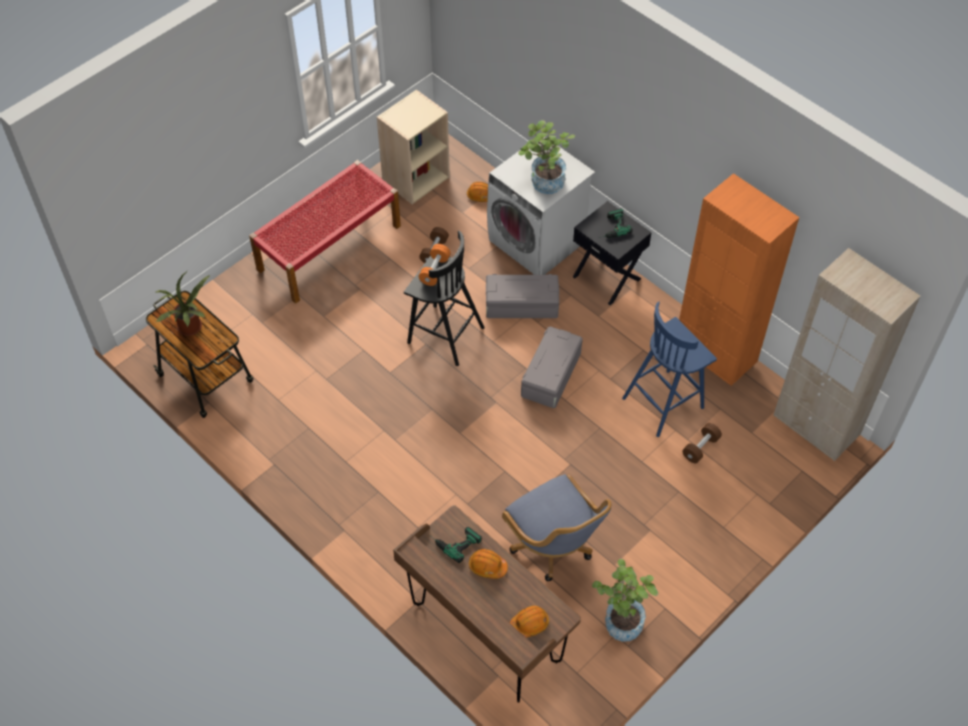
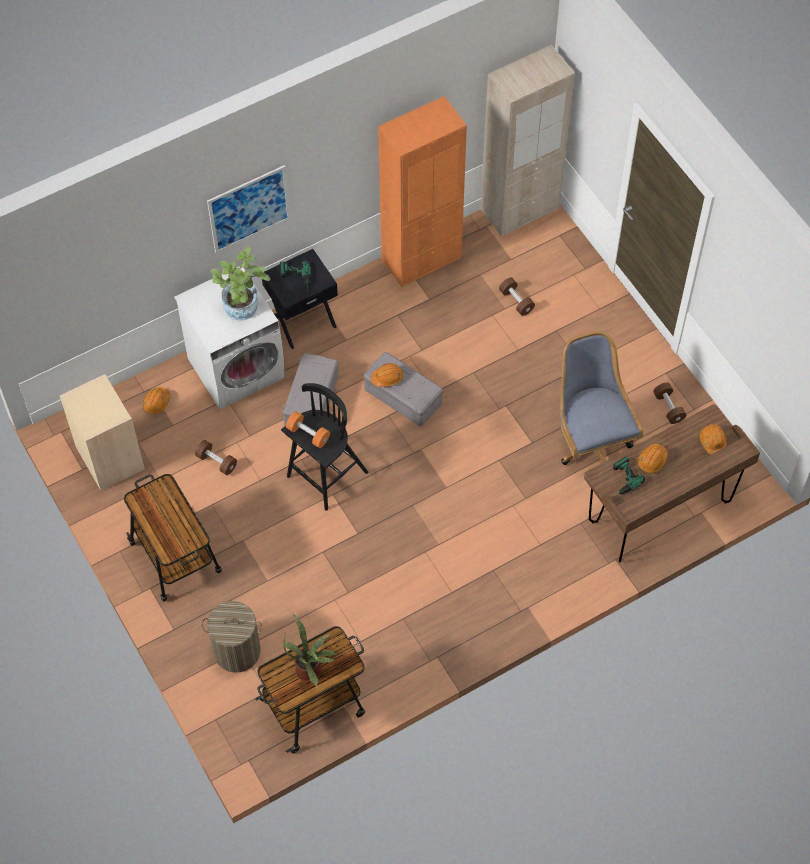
camera: 75 degrees left, 5 degrees up
(249, 311) = (237, 651): none -> laundry basket
(329, 247) = (176, 559): red bench -> cart
(551, 344) = (387, 378): none -> orange hard hat
(555, 550) = (590, 439): blue office chair -> blue office chair turned 90 degrees counterclockwise
(615, 124) = (249, 209): none -> picture
(621, 619) = (668, 407): potted plant -> brown dumbbell
(665, 401) = (459, 314): blue stool -> none

